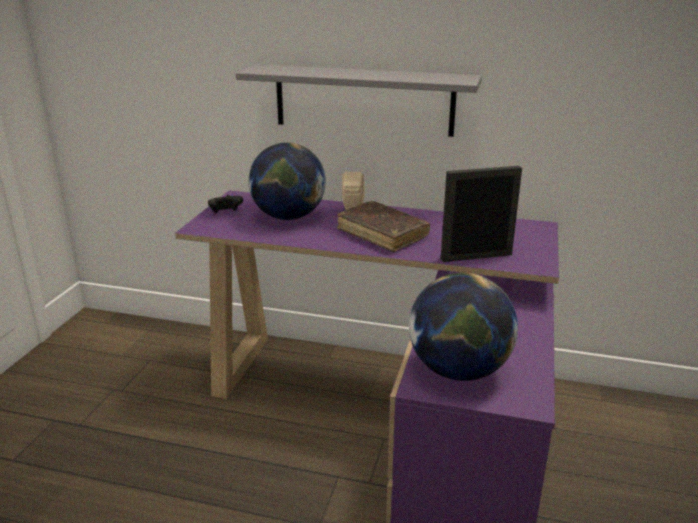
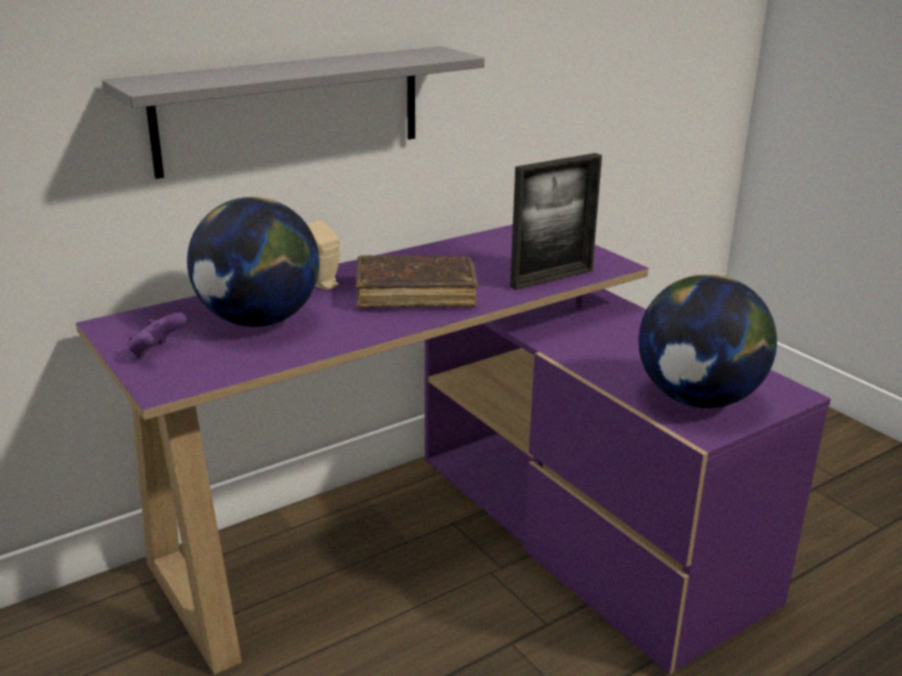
camera: 50 degrees left, 0 degrees up
(226, 213) = (157, 352): black game controller -> purple game controller
(476, 257) = (552, 278): picture frame -> picture frame turned 150 degrees counterclockwise

